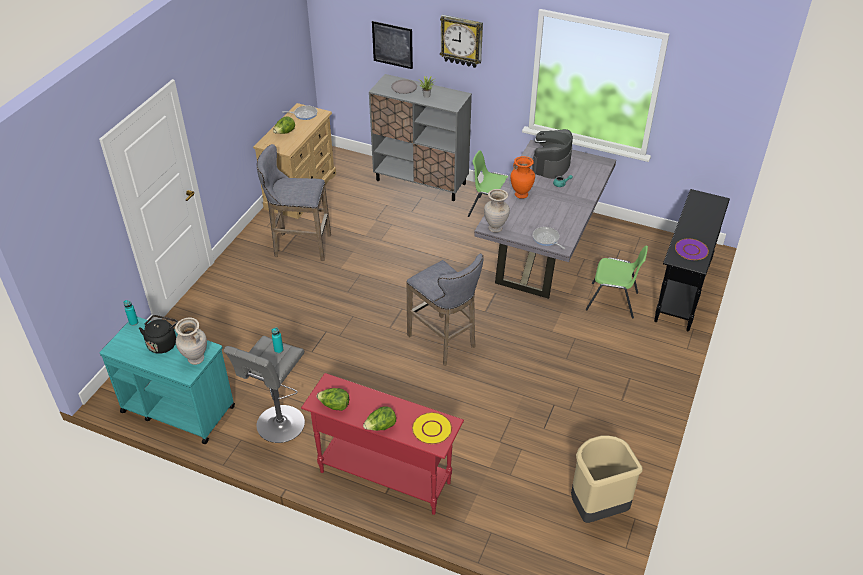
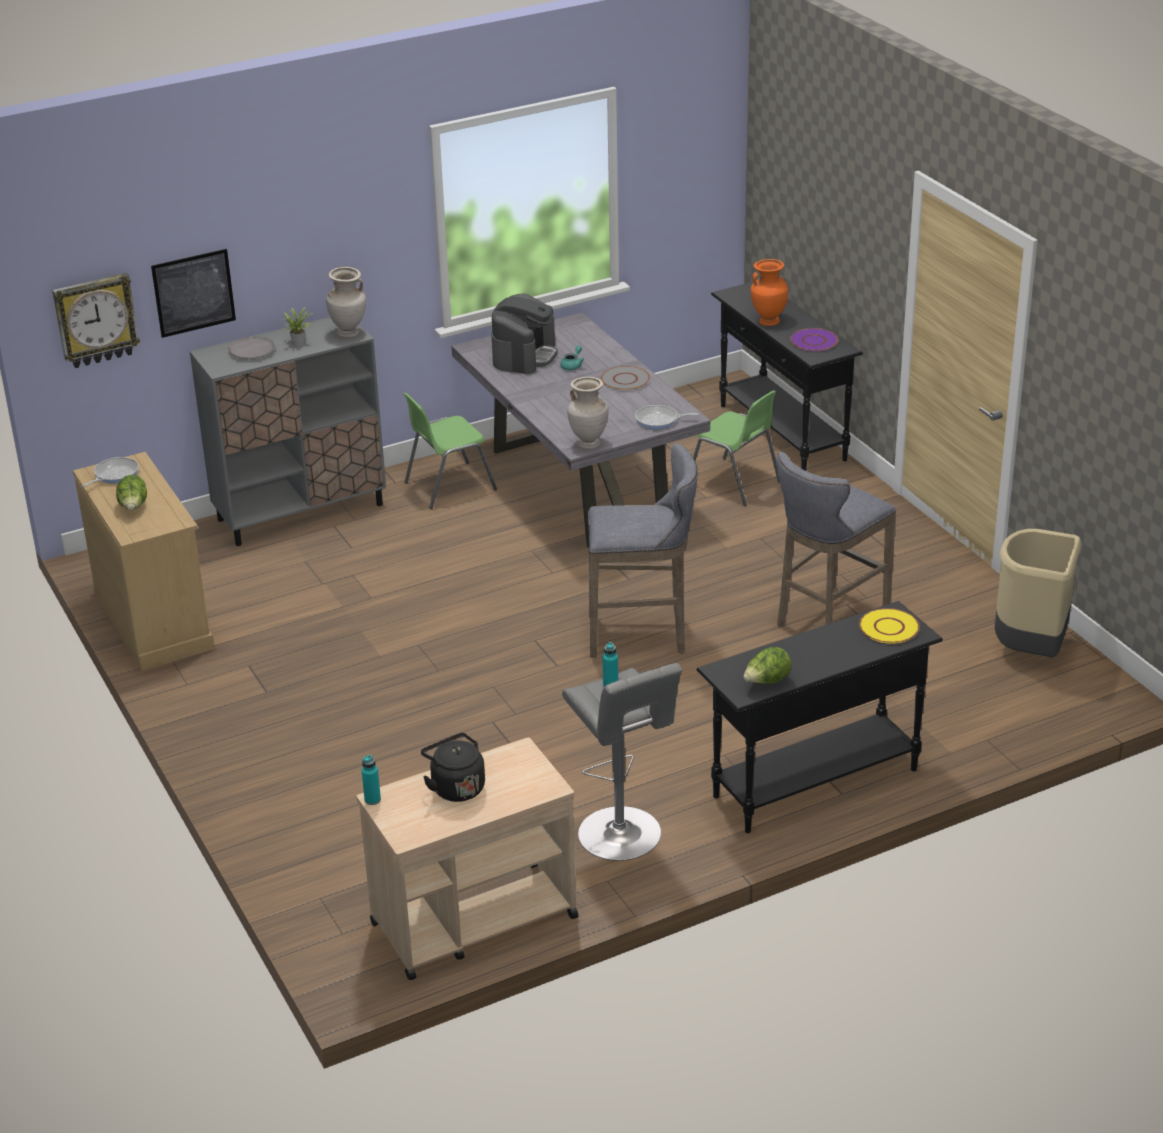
camera: 50 degrees left, 10 degrees down
(177, 409) = (472, 920): turquoise cart -> beige cart
(195, 359) = (528, 769): beige vase -> beige vase (348, 334)
(299, 246) = (279, 672): grey stool -> grey stool (828, 622)
(381, 427) = (843, 662): lettuce -> none
(384, 476) = (814, 783): red console table -> black console table
(462, 41) = (315, 231): wall clock -> wall clock (96, 320)
(521, 194) = (551, 399): orange vase -> orange vase (768, 322)
(550, 165) = (524, 355): coffee machine -> coffee machine turned 135 degrees counterclockwise
(571, 207) = (625, 379): none -> grey plate
(613, 301) = (734, 483): green chair -> green chair turned 75 degrees clockwise

